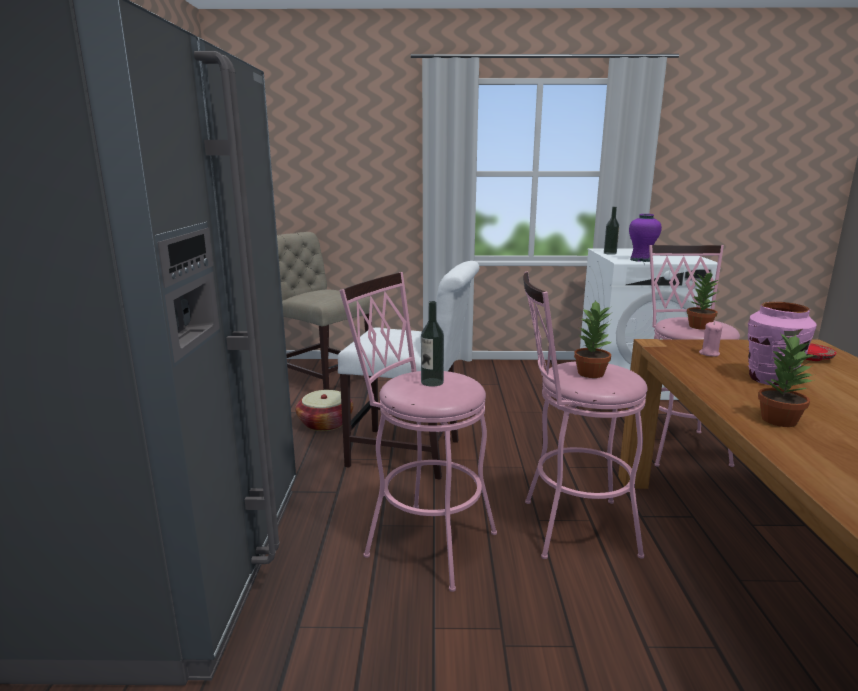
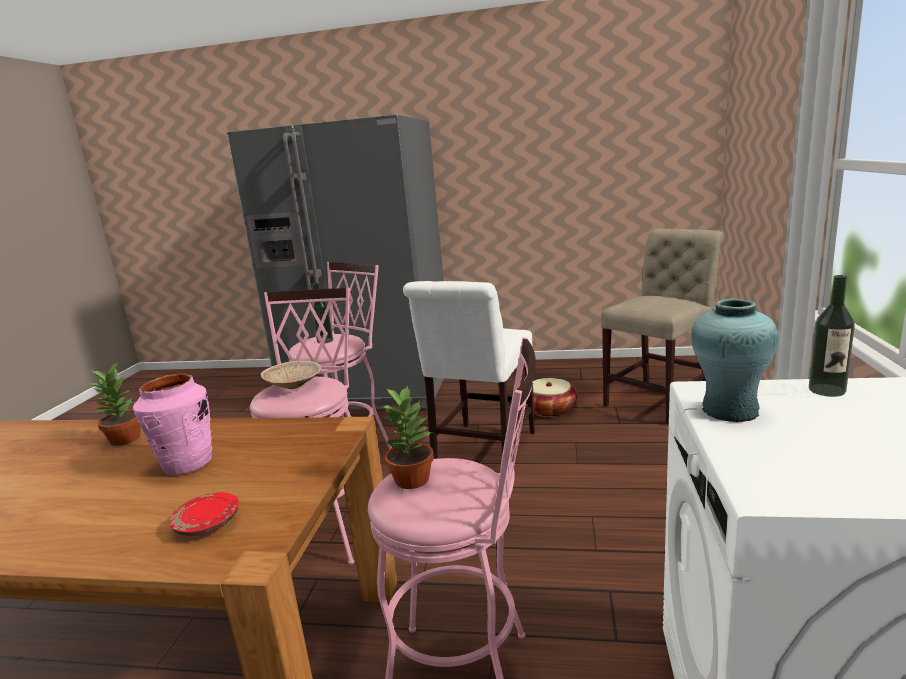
camera: 100 degrees right, 0 degrees up
(591, 373) = (294, 386): potted plant -> beige bowl
(641, 260) = (729, 410): purple vase -> turquoise vase
(709, 353) = (289, 450): pink candle -> none

